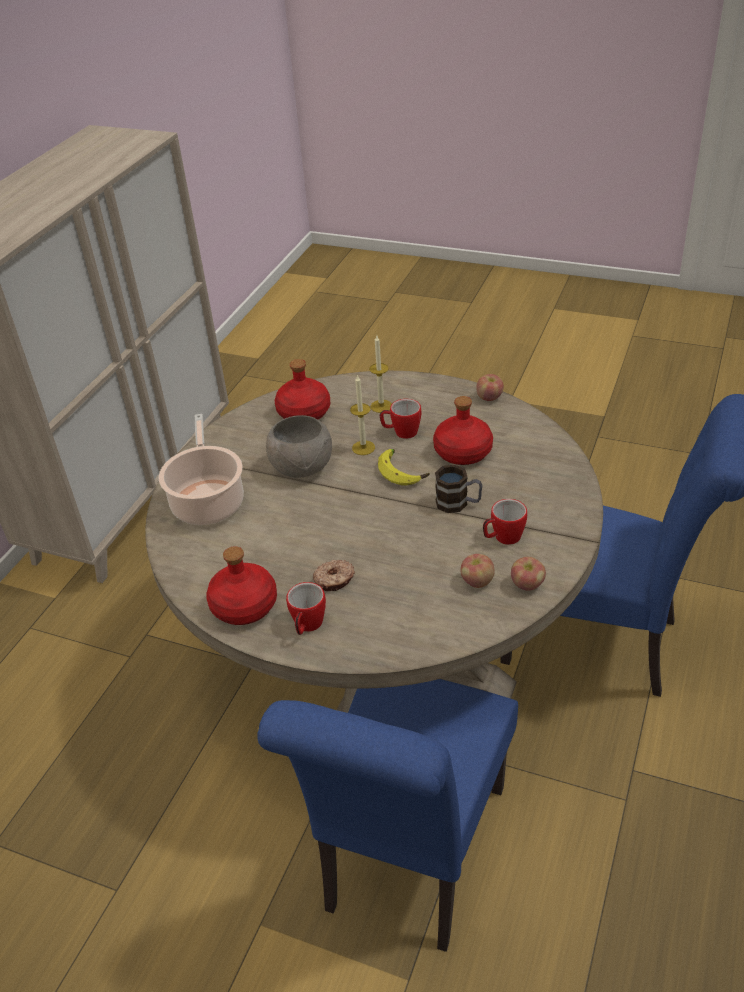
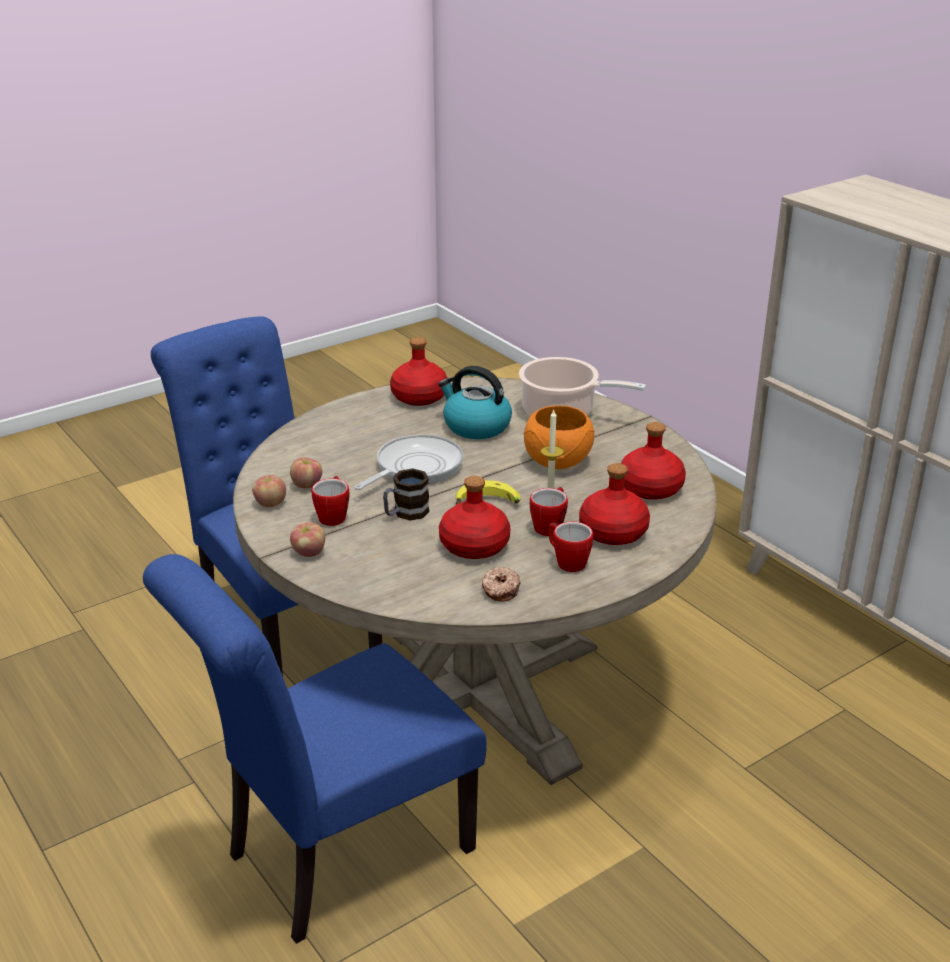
camera: 120 degrees right, 10 degrees down
(277, 538) = (475, 426): none -> kettle
(303, 467) = (557, 462): grey bowl -> orange bowl
(307, 626) = (366, 411): mug -> mug (567, 561)
(334, 580) = (395, 433): donut -> donut (500, 590)
(381, 406) = (612, 532): candle -> red bottle
(385, 535) = (415, 468): none -> frying pan
(489, 397) = (549, 603): apple -> apple (309, 553)

